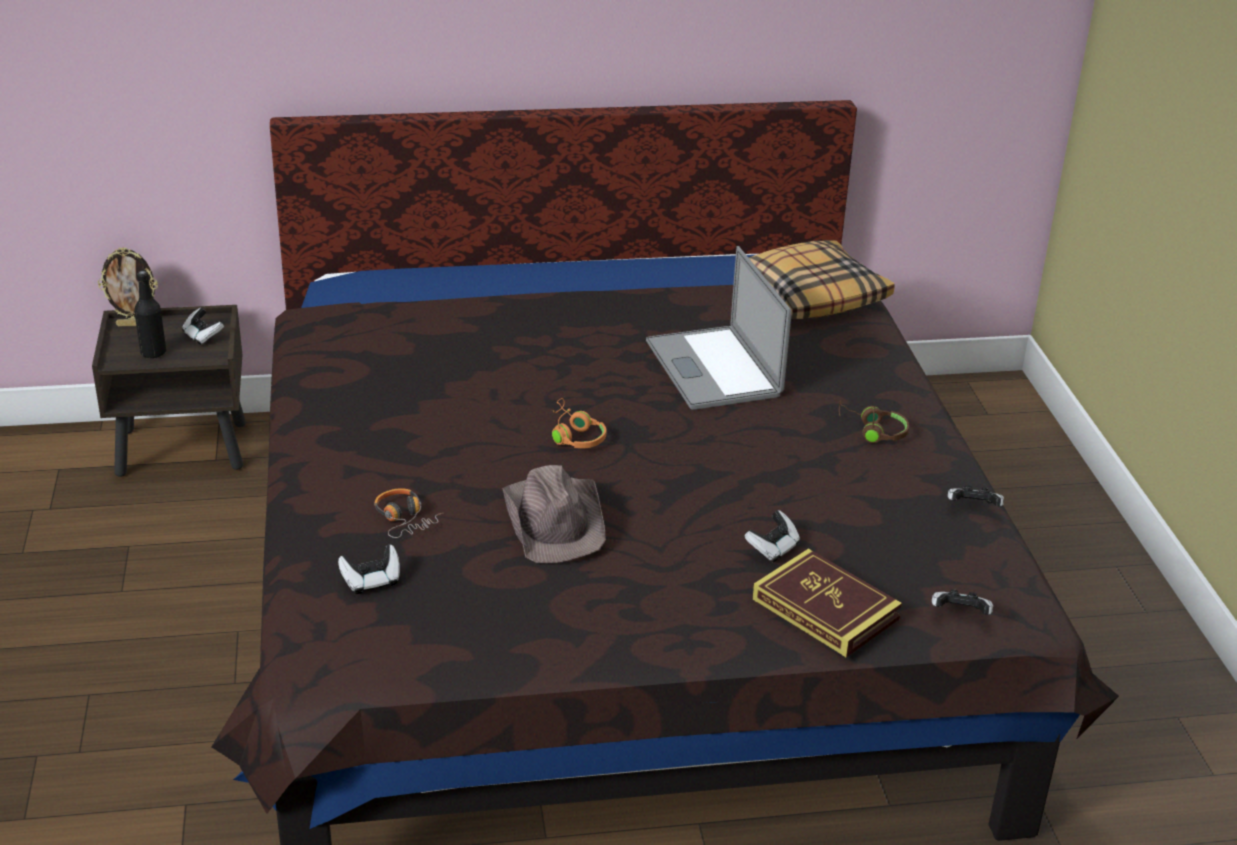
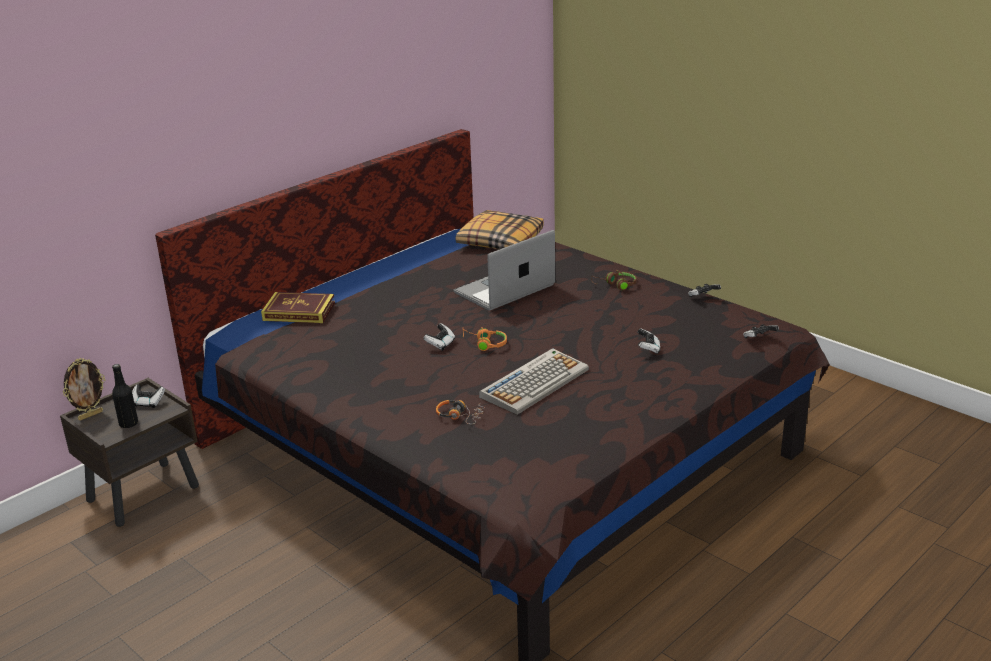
camera: 35 degrees left, 5 degrees down
(371, 581) = (488, 449): game controller -> game controller (440, 344)
(555, 520) = (534, 382): brown hat -> keyboard
(713, 368) = (504, 289): laptop -> laptop turned 105 degrees clockwise
(825, 609) = (706, 362): book -> book (299, 312)

